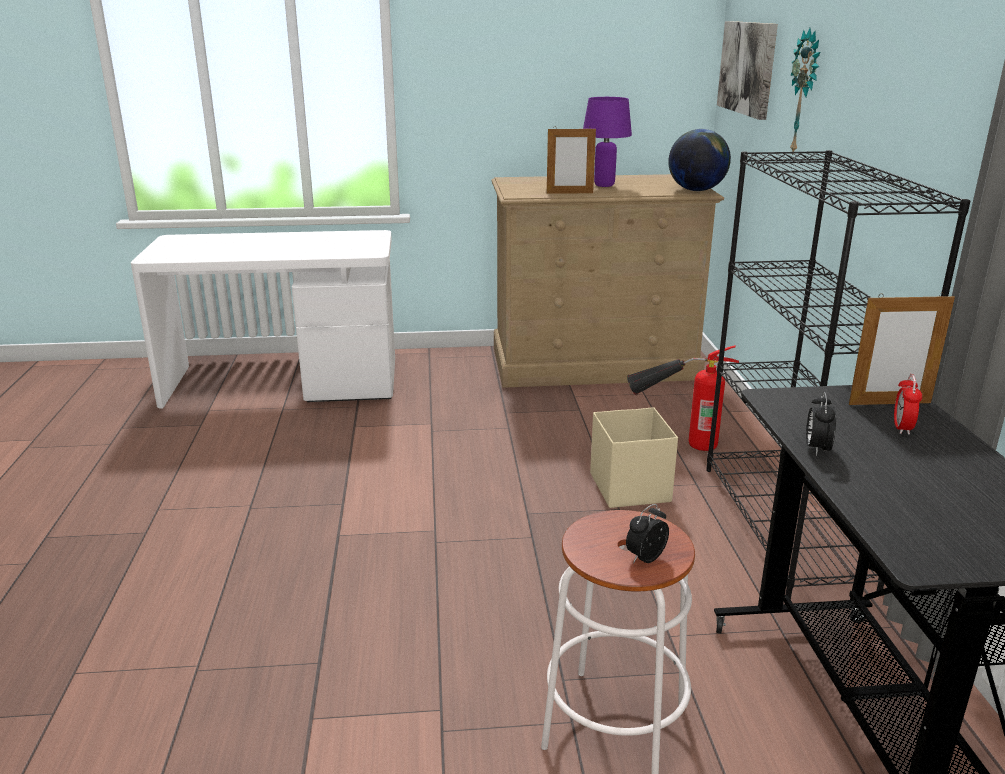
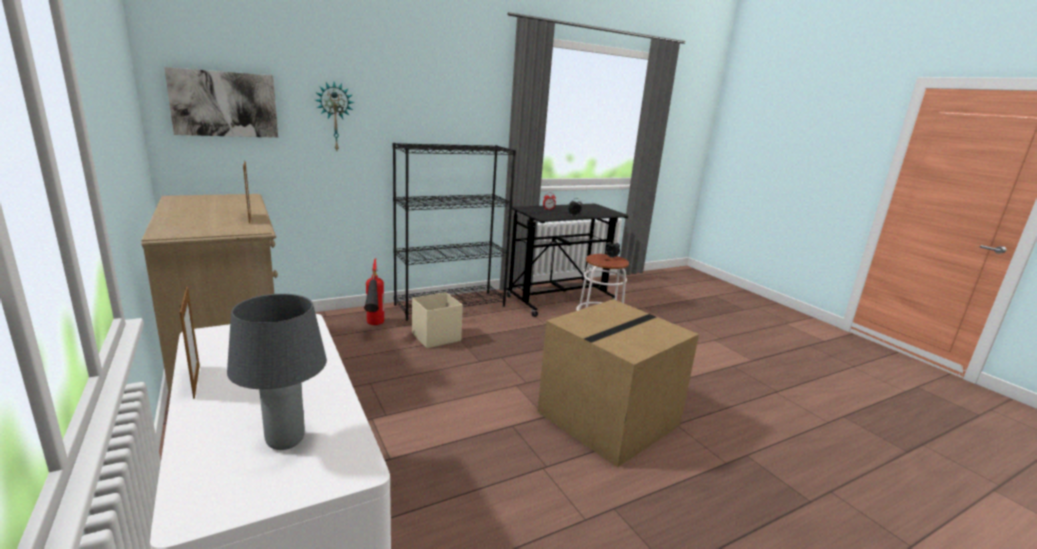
camera: 115 degrees left, 5 degrees down
(202, 248) = (284, 442): none -> grey table lamp
(285, 592) = (608, 417): none -> cardboard box
(604, 185) = (213, 211): purple table lamp -> none
(696, 190) = (243, 196): globe -> none
(889, 403) = (531, 209): picture frame -> picture frame (196, 381)

